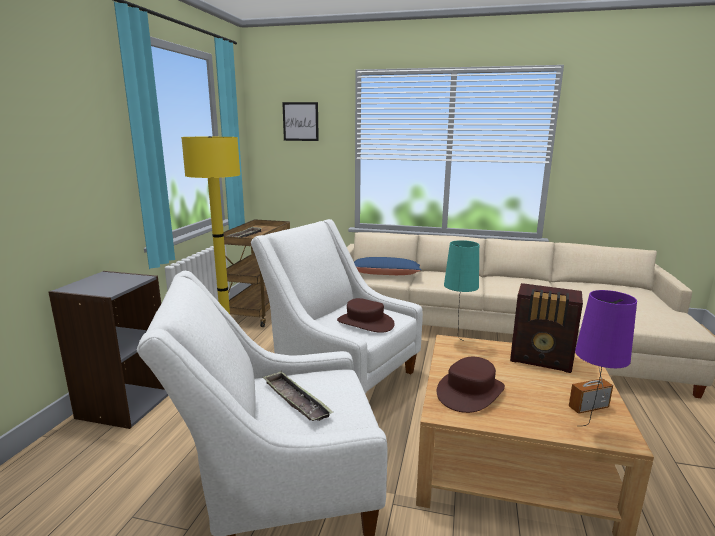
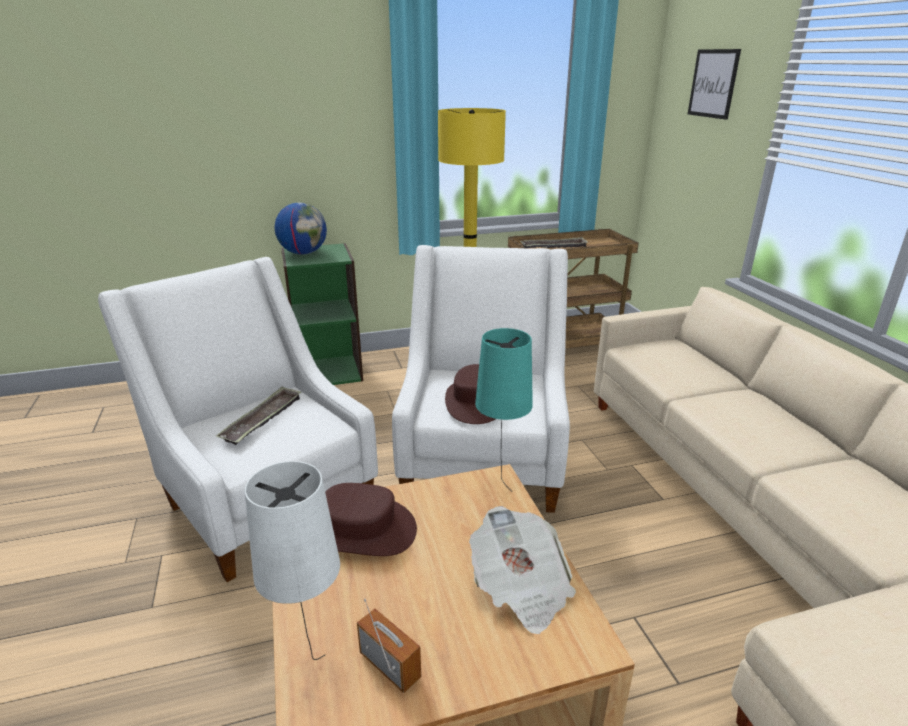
camera: 60 degrees right, 10 degrees up
(91, 286) = (303, 253): none -> globe
(124, 404) = (329, 371): grey bookcase -> green bookcase
(385, 274) = (676, 367): blue pillow -> none
(542, 360) = (521, 588): radio -> newspaper
(588, 432) = (313, 671): purple table lamp -> white table lamp

